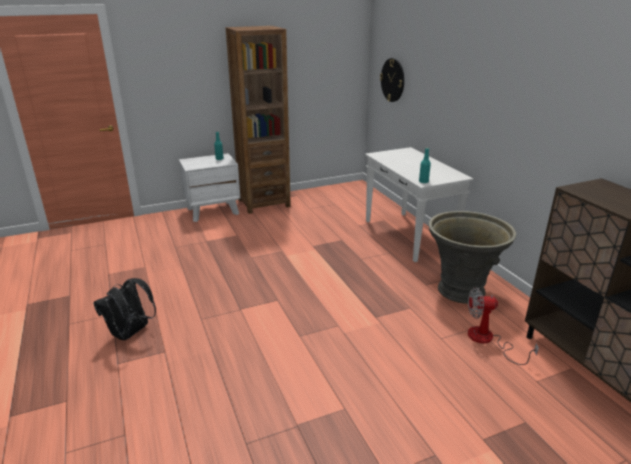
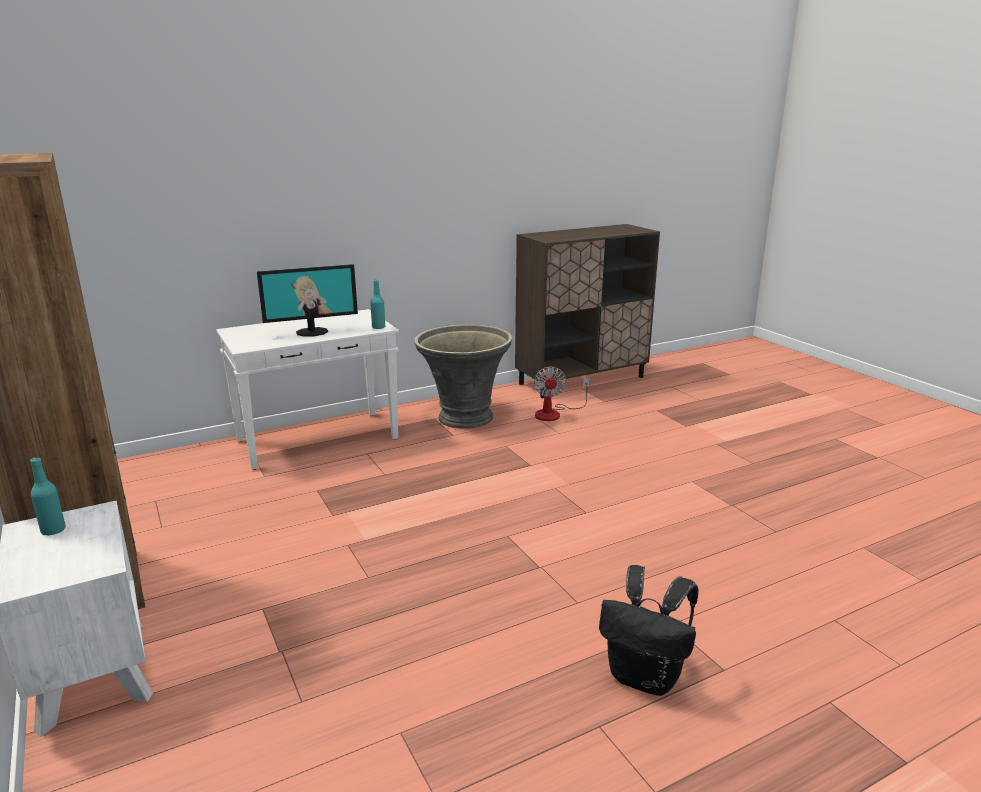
camera: 95 degrees left, 5 degrees down
(393, 80) = (103, 239): wall clock -> none
(409, 166) = (312, 332): none -> monitor

